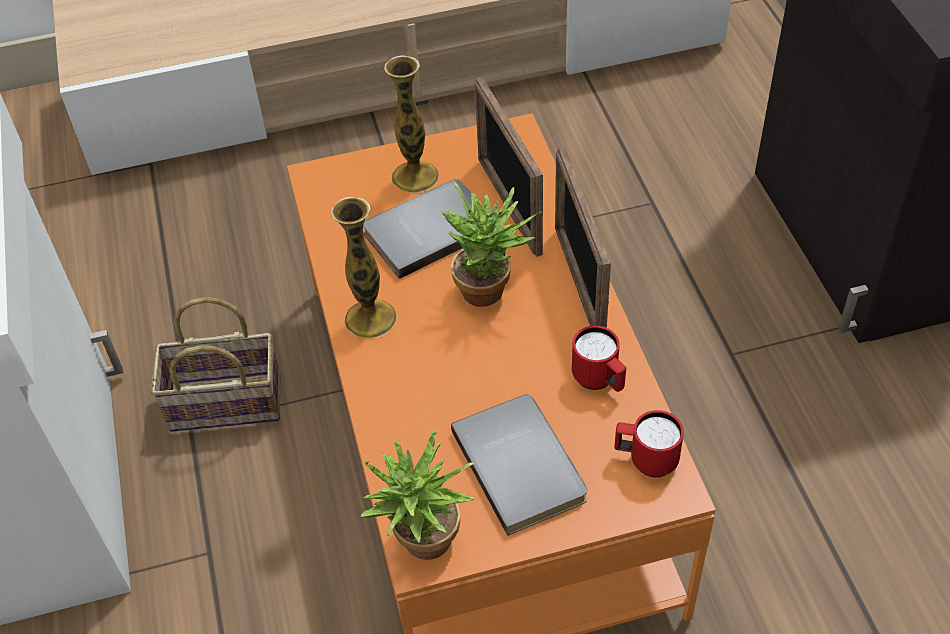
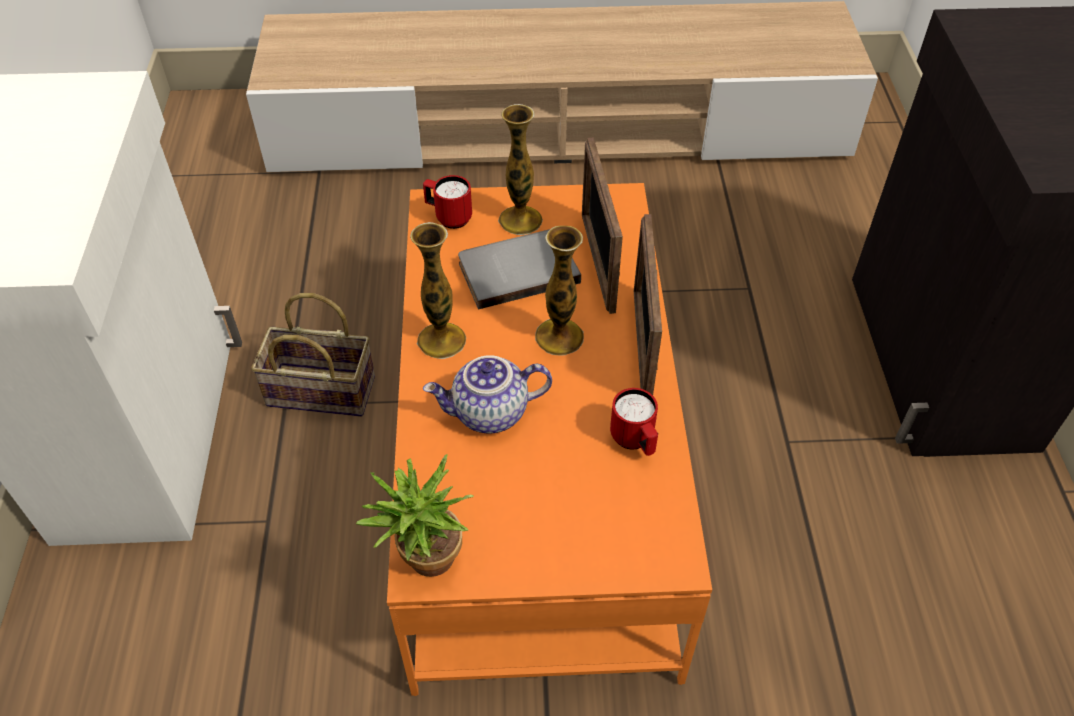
camera: 10 degrees right, 0 degrees up
(444, 384) = (490, 414): none -> teapot
(491, 290) = (559, 337): potted plant -> vase
(523, 464) = (541, 505): grey book -> none
(646, 460) = (658, 527): red mug -> red mug (448, 217)

